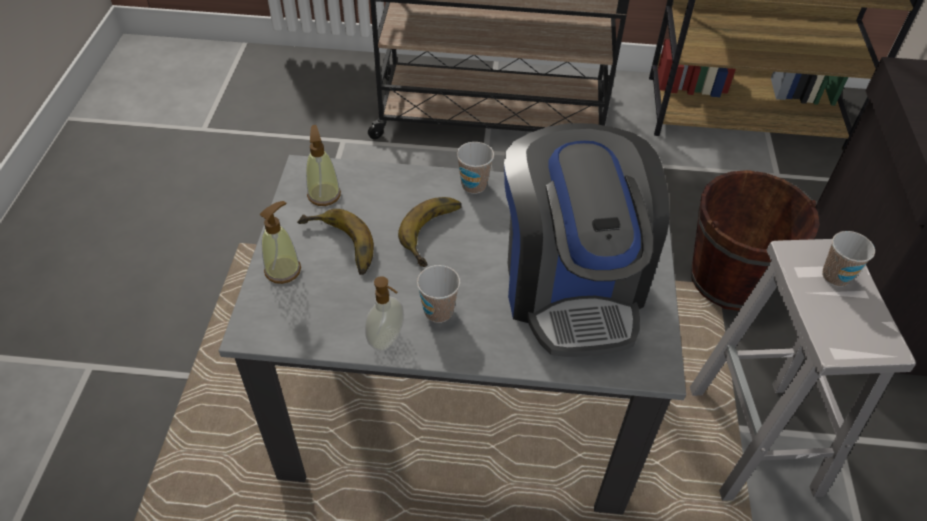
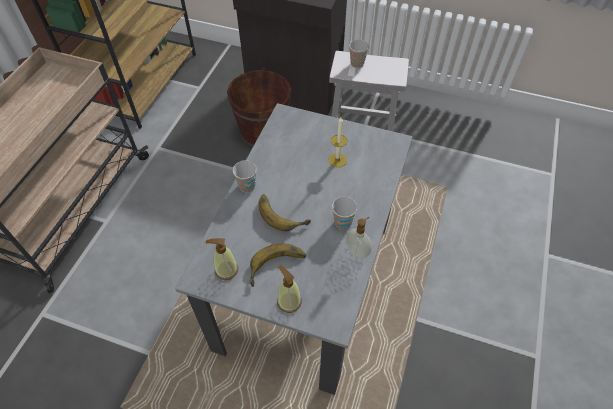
camera: 75 degrees left, 5 degrees up
(571, 285) = (337, 160): coffee machine -> candle

